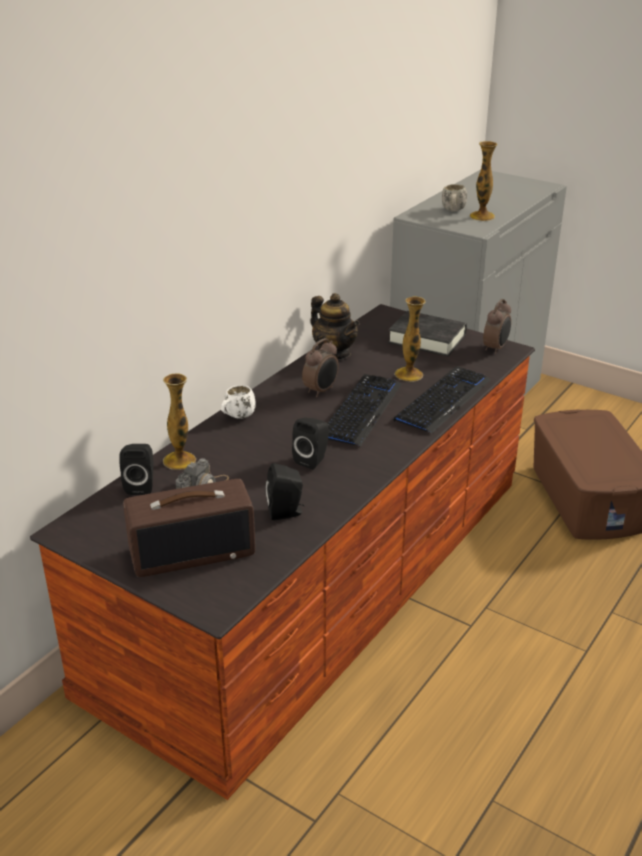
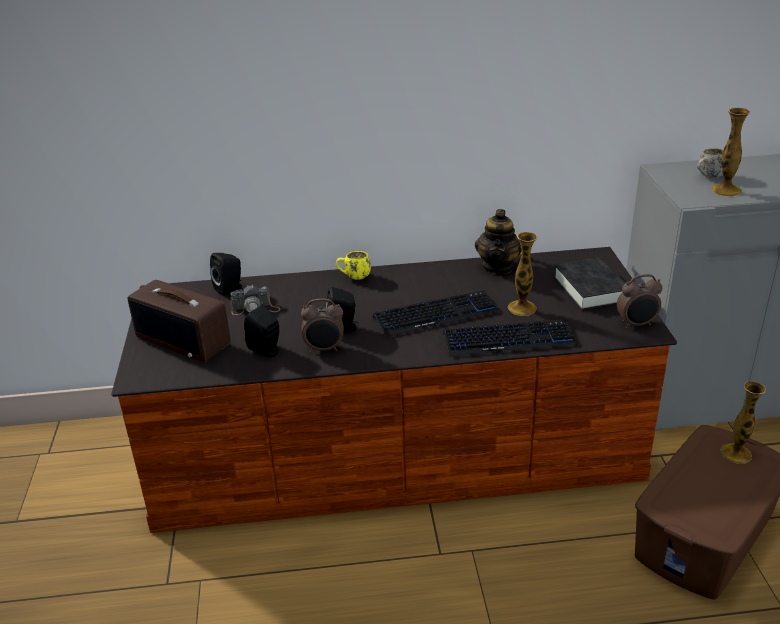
camera: 50 degrees right, 0 degrees up
(179, 461) = (274, 286): vase -> vase (736, 453)
(237, 417) = (353, 277): white mug -> yellow mug
(321, 391) = (437, 287): alarm clock -> alarm clock (324, 349)

